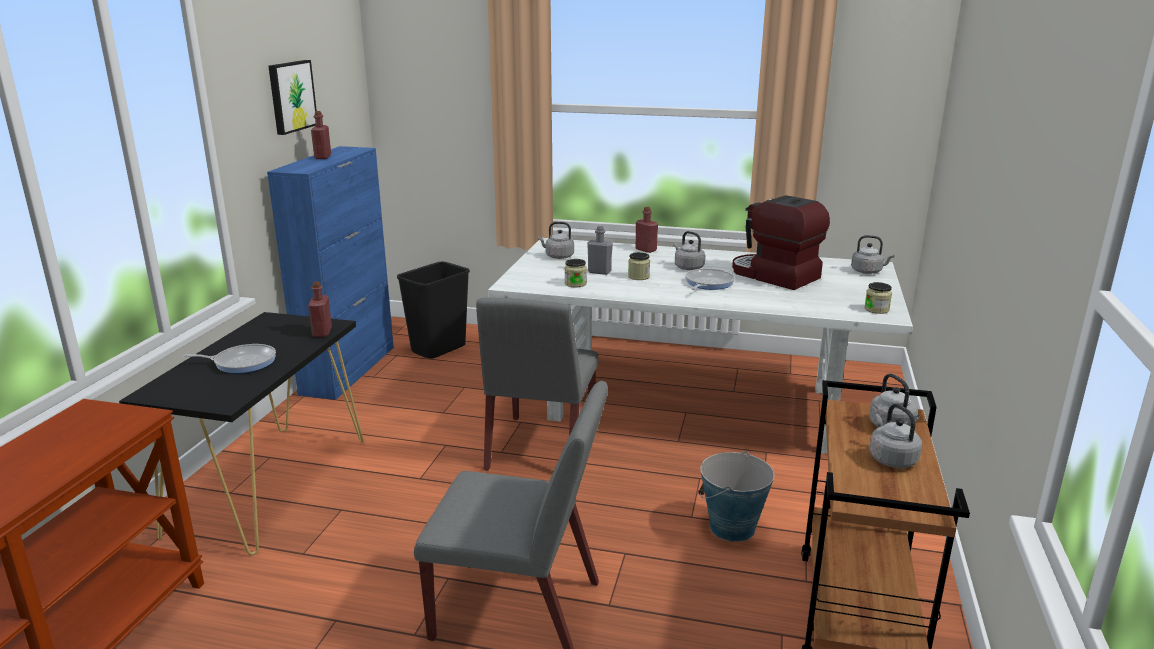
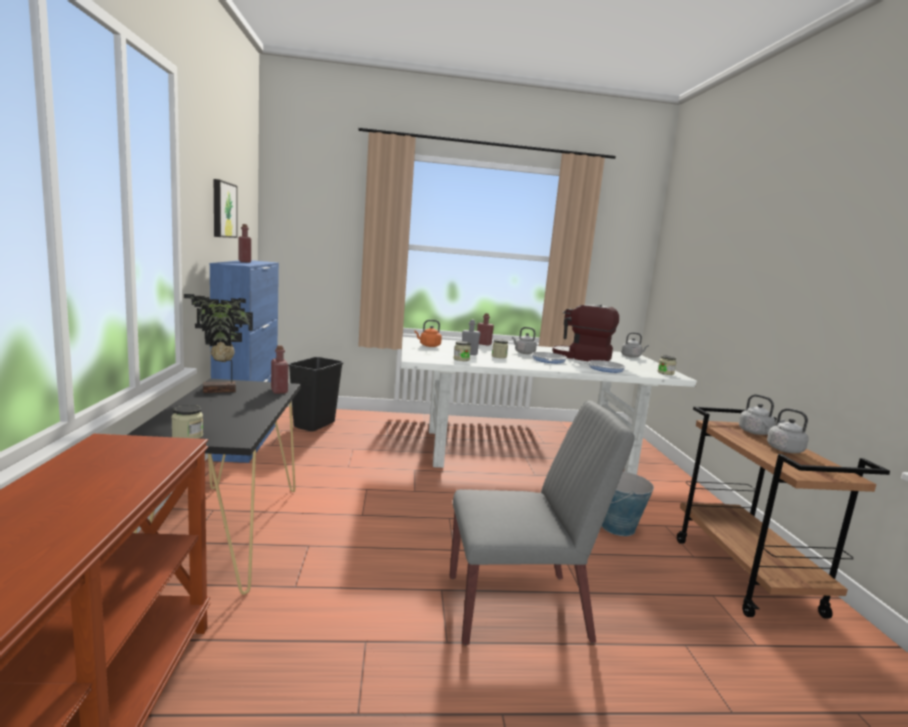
camera: 20 degrees left, 10 degrees down
(184, 397) = (187, 436): none -> jar
(242, 362) = (223, 411): frying pan -> frying pan (603, 369)
(260, 332) = (220, 391): none -> potted plant
(541, 448) = (443, 486): grey chair -> none
(558, 256) = (428, 346): grey kettle -> orange kettle

